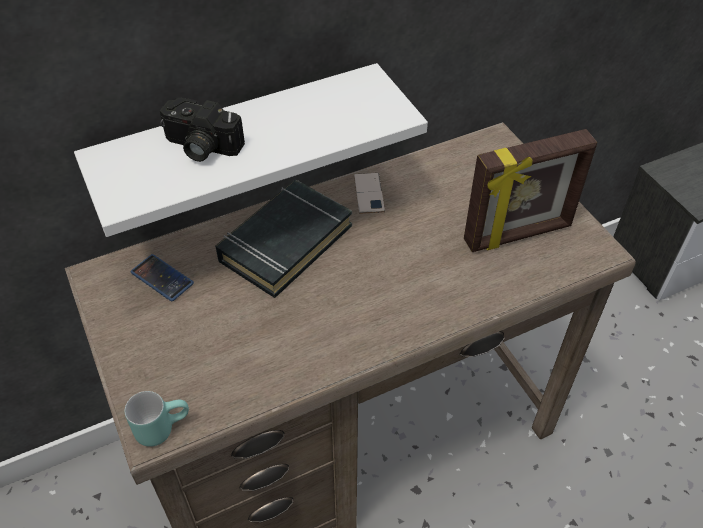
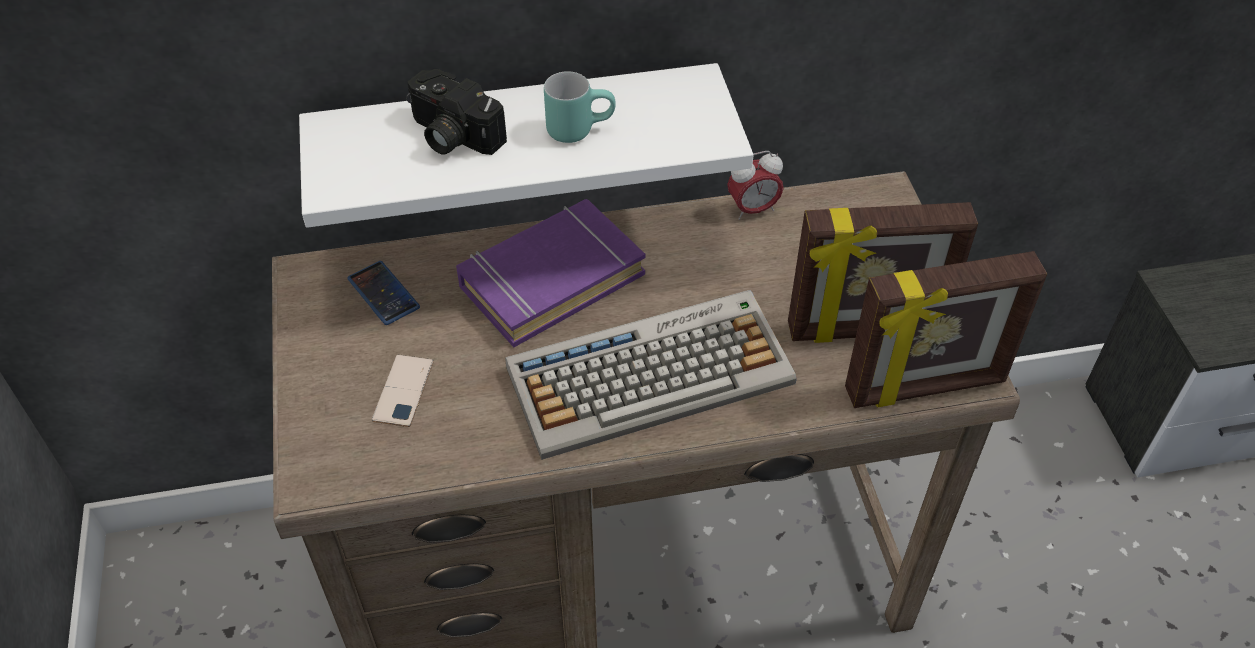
camera: 15 degrees right, 0 degrees up
(162, 426) = (326, 475): turquoise mug -> turquoise mug (579, 128)
(285, 243) = (551, 279): black book -> purple book
(369, 193) = (683, 235): phone -> phone (403, 391)
(382, 296) = (652, 373): none -> keyboard
(411, 166) = (753, 209): none -> alarm clock
(572, 266) = (925, 388): none -> picture frame

